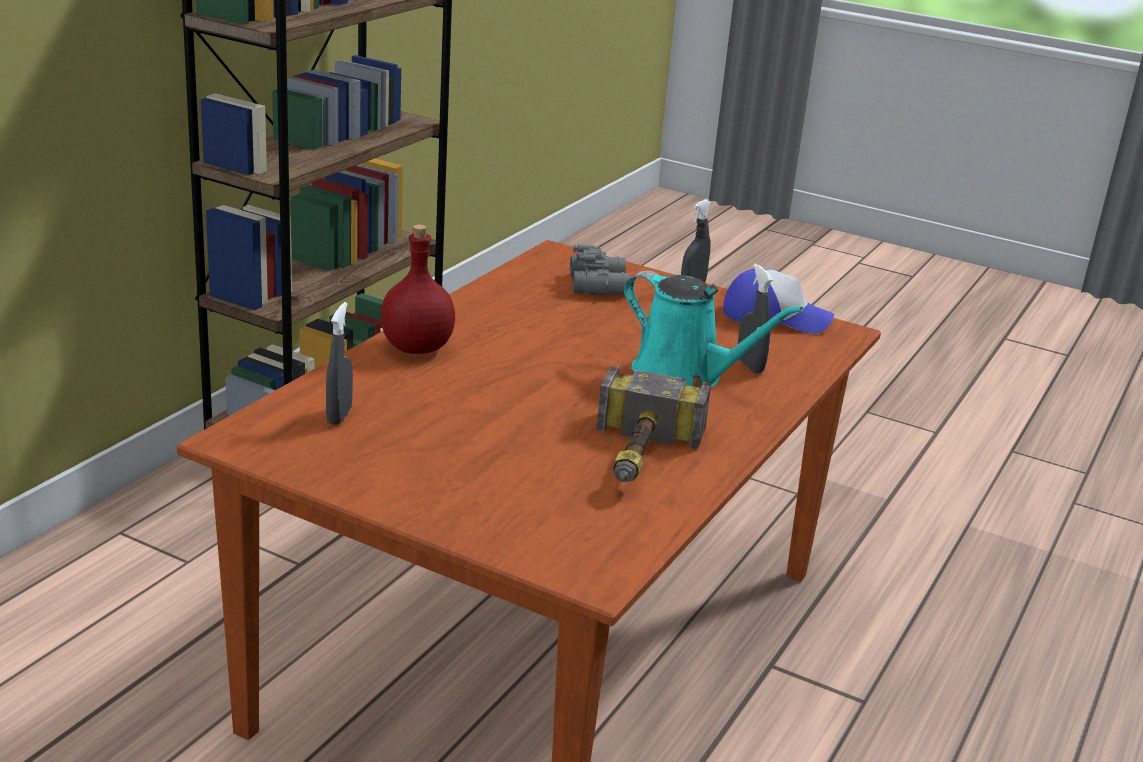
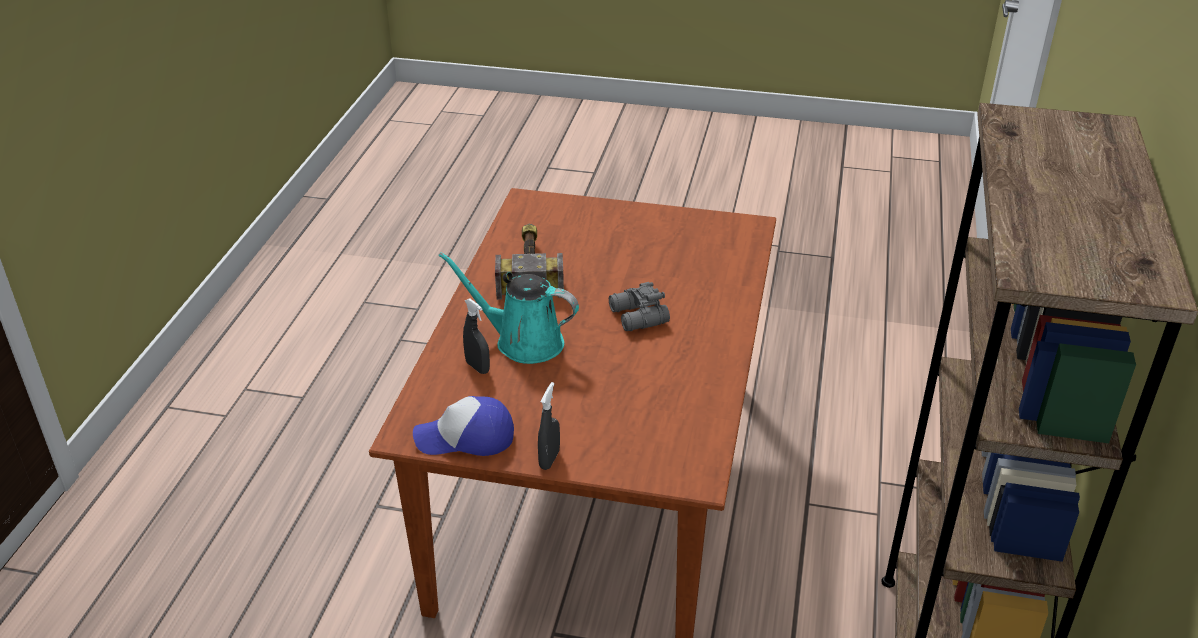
camera: 165 degrees right, 10 degrees up
(339, 416) = (713, 252): grey spray bottle -> none
(415, 347) = (718, 317): red bottle -> none
(600, 285) = (632, 437): grey binoculars -> grey binoculars (637, 317)

